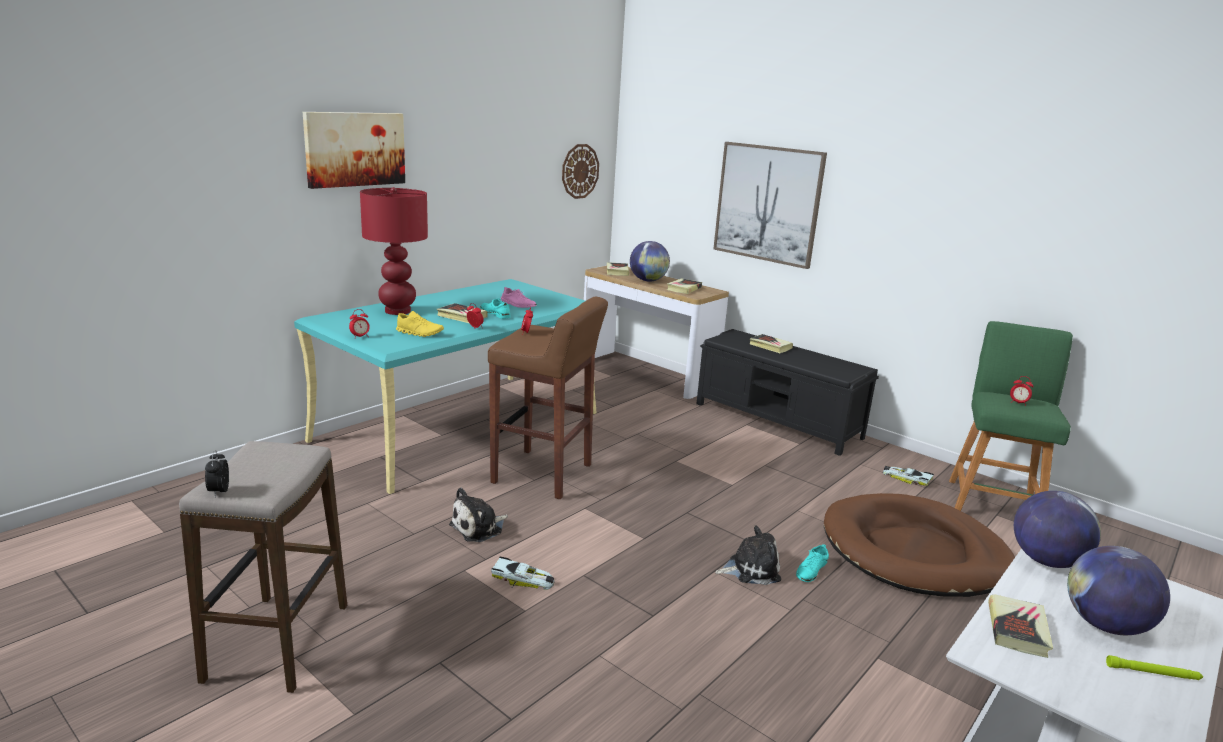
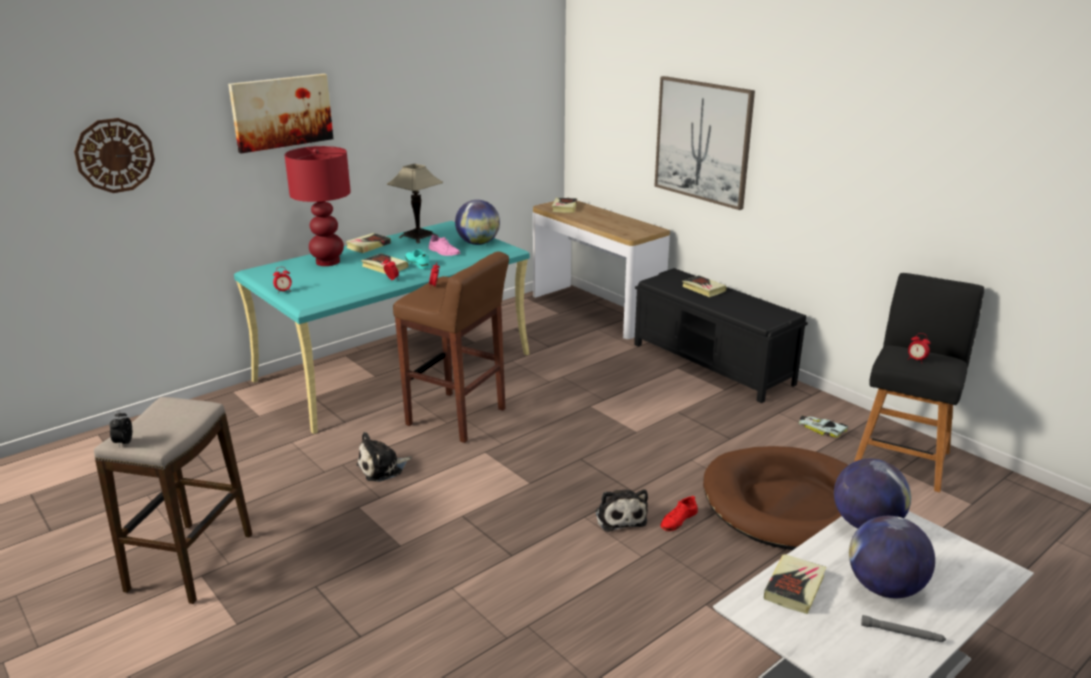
camera: 10 degrees right, 5 degrees up
(420, 333) = (338, 287): yellow shoe -> none
(484, 291) = (418, 237): none -> table lamp
(523, 579) = (407, 517): toy car -> none
(580, 171) = (523, 107): wall clock -> wall clock (115, 155)
(648, 280) = (591, 218): globe -> globe (478, 243)
(684, 289) = (623, 228): book -> book (368, 246)
(750, 569) = (620, 516): plush toy -> plush toy turned 75 degrees clockwise
(811, 570) = (678, 520): turquoise shoe -> red shoe
(993, 503) = (902, 458): green stool -> black stool
(1153, 673) = (902, 633): green flashlight -> grey flashlight

